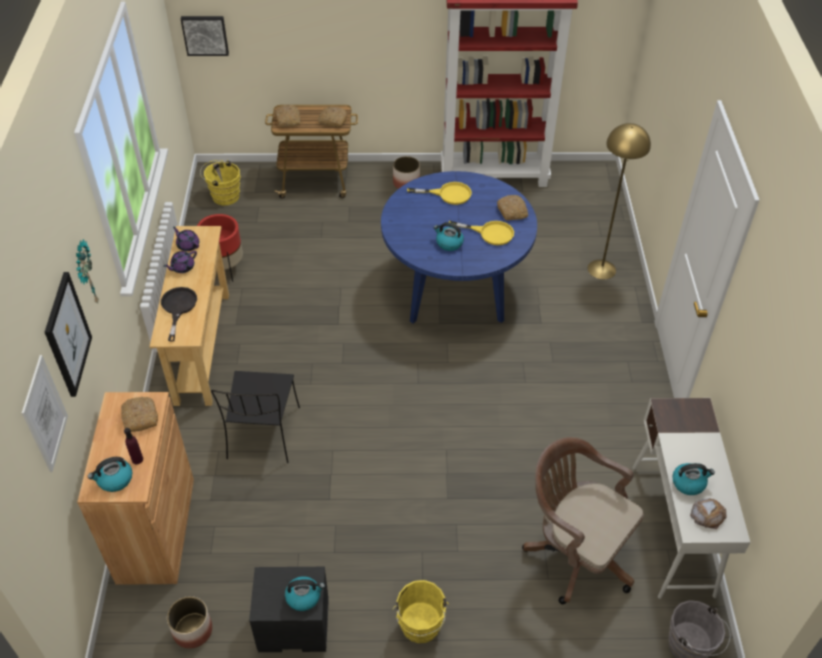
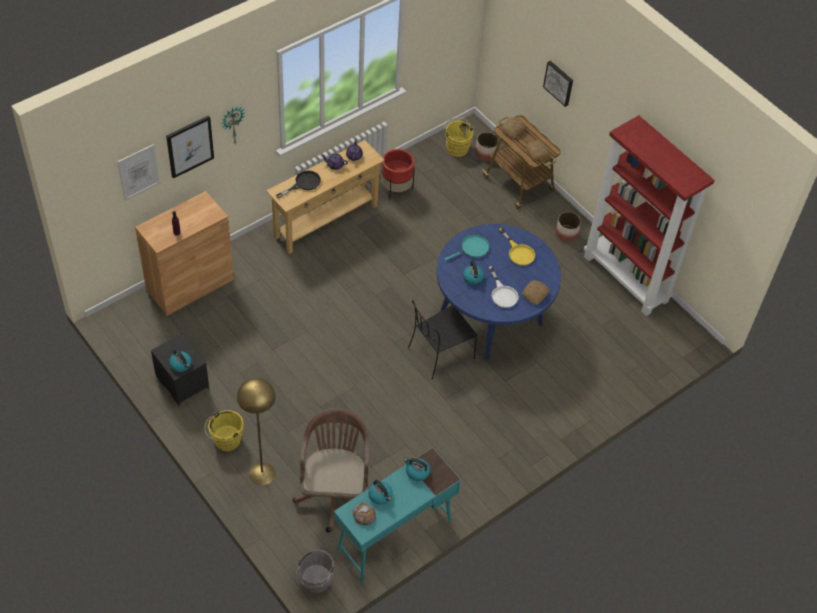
camera: 50 degrees right, 5 degrees up
(114, 480) = (158, 232): kettle -> kettle (417, 472)
(139, 417) = (202, 216): bread -> none
(192, 630) = (146, 340): planter -> planter (485, 153)
(205, 34) = (501, 37): picture -> picture (559, 82)
(263, 435) = (289, 291): black chair -> black chair (439, 354)
(411, 223) = (472, 248): none -> turquoise frying pan
(490, 233) = (502, 293): yellow frying pan -> white frying pan
(602, 269) = (591, 391): yellow floor lamp -> yellow floor lamp (262, 474)
(672, 529) = (394, 536): white desk -> turquoise desk

